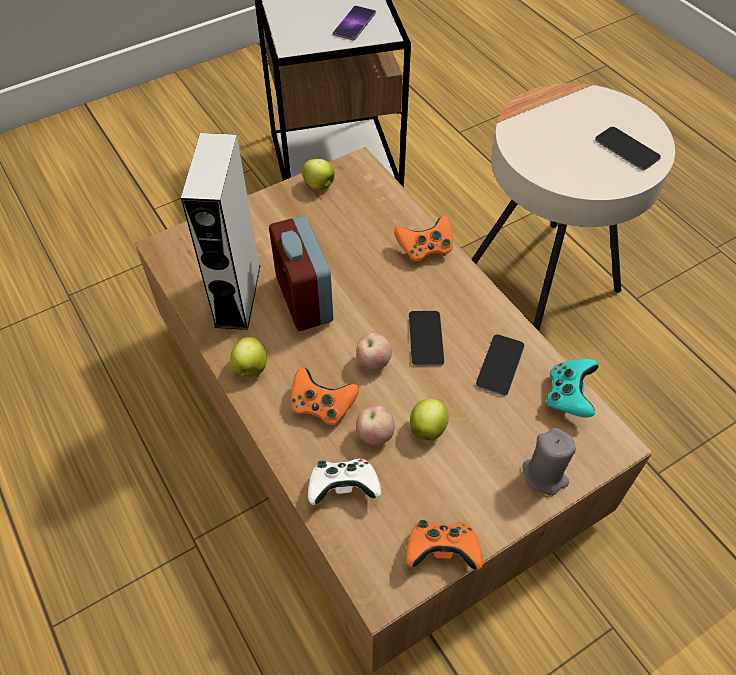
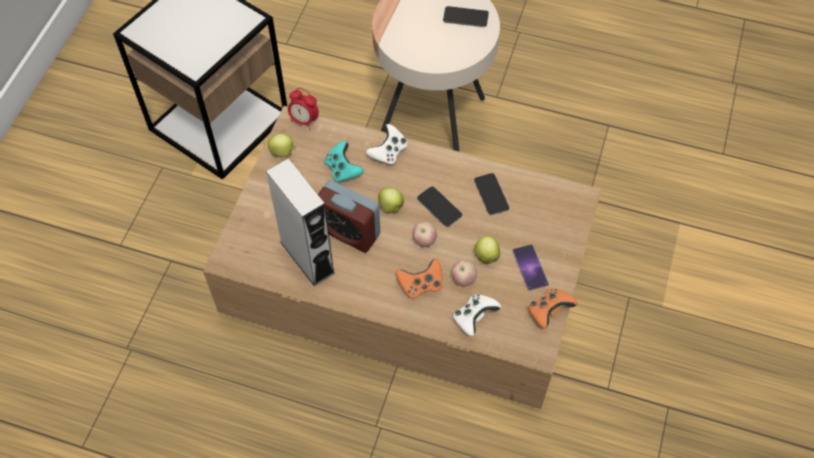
camera: 40 degrees left, 5 degrees up
(250, 368) = (360, 293): apple -> apple (391, 207)
(354, 23) = (219, 22): phone -> phone (530, 267)
(370, 170) = (304, 120): none -> alarm clock
(425, 249) = (388, 152): orange game controller -> white game controller
(544, 475) = (562, 237): grey candle -> none
(568, 396) = (539, 187): turquoise game controller -> turquoise game controller (343, 169)

